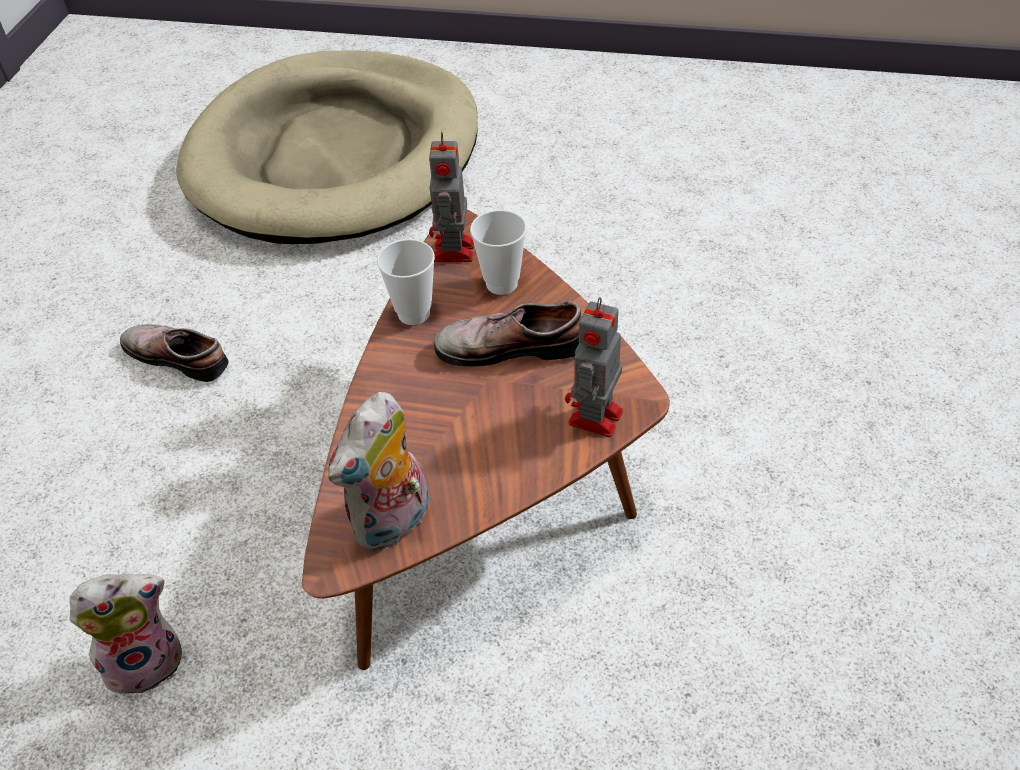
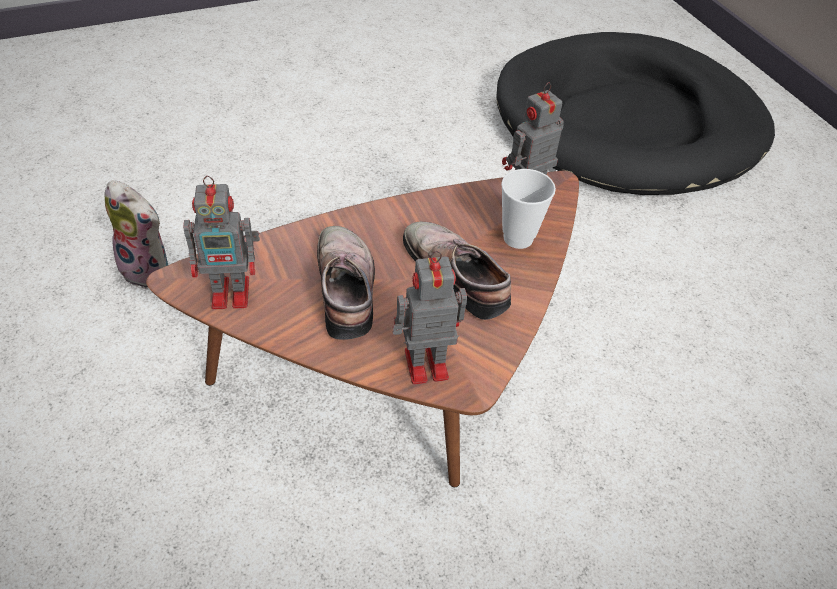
camera: 50 degrees right, 0 degrees up
(180, 355) = (384, 151): shoe -> shoe (349, 288)
(335, 156) = (629, 123): beige dog bed -> black dog bed
(393, 524) = (233, 293): plush toy -> toy robot
(414, 313) = (441, 205): cup -> none

